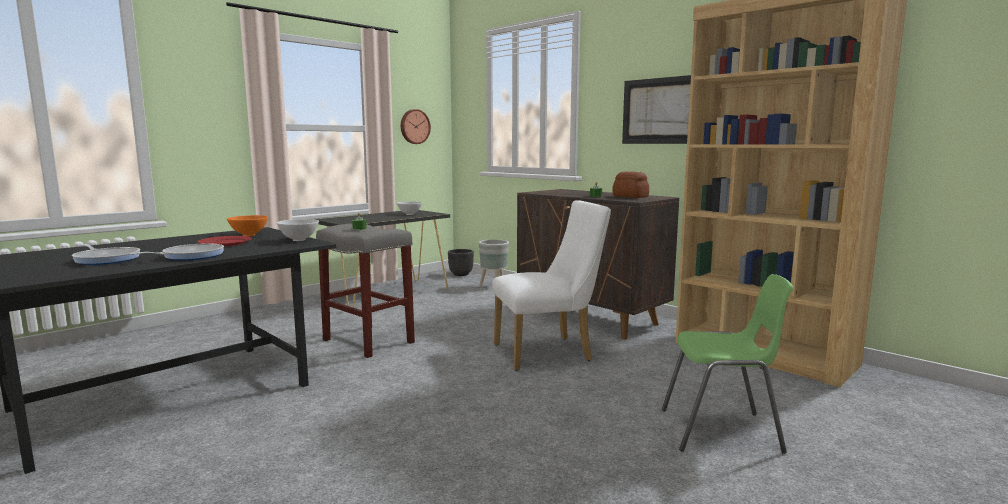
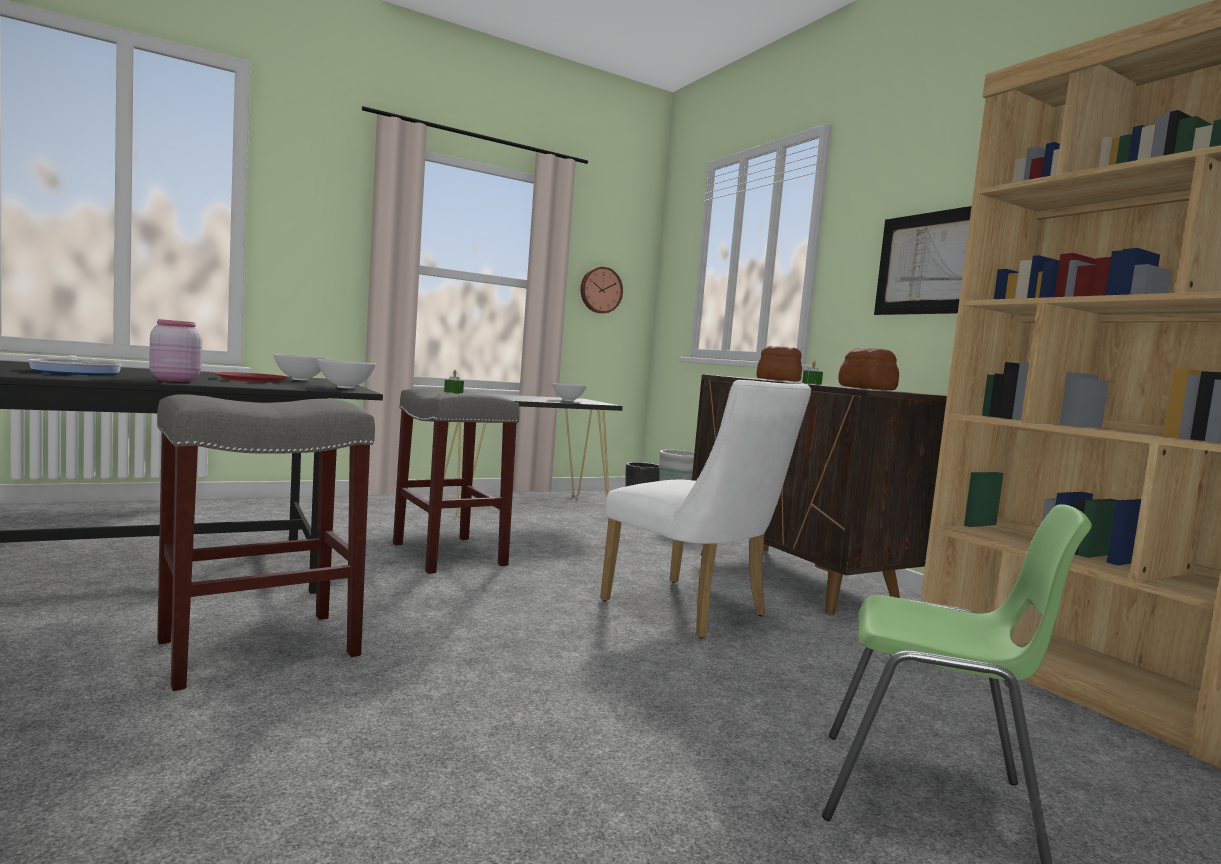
camera: 15 degrees right, 5 degrees down
(190, 256) = (174, 380): frying pan -> pink jar
(249, 235) = (300, 379): orange bowl -> white bowl
(306, 430) = (256, 649): none -> grey stool
(549, 352) = (694, 611): white chair -> white chair turned 45 degrees clockwise
(566, 191) = (778, 380): none -> bread

